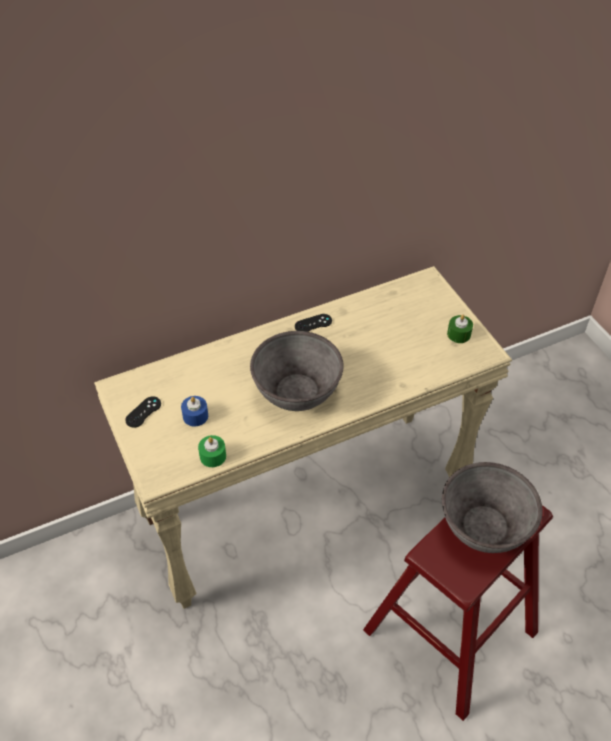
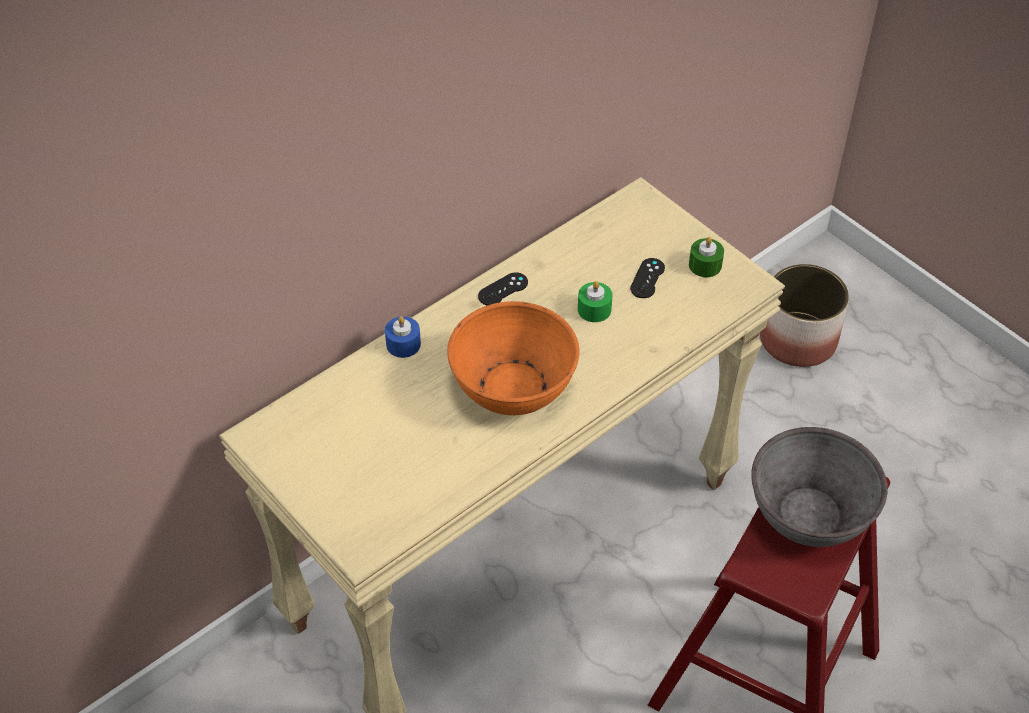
camera: 15 degrees left, 0 degrees up
(143, 412) = (308, 461): black game controller -> black game controller (647, 278)
(195, 416) = (384, 451): blue candle -> blue candle (403, 344)
(213, 456) = (429, 500): green candle -> green candle (594, 309)
(297, 391) = (513, 387): grey bowl -> orange bowl
(543, 403) = (799, 340): none -> planter

